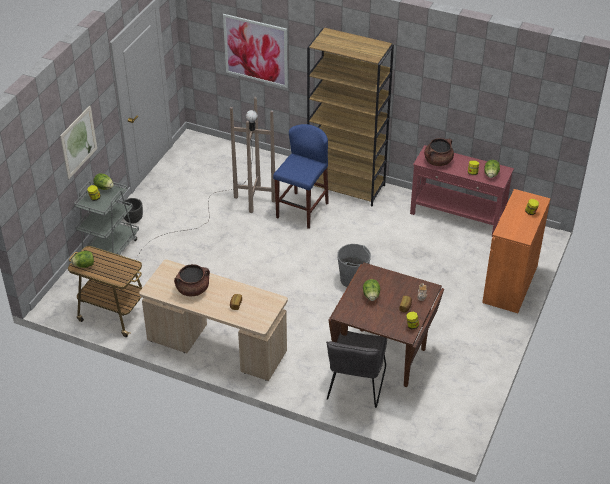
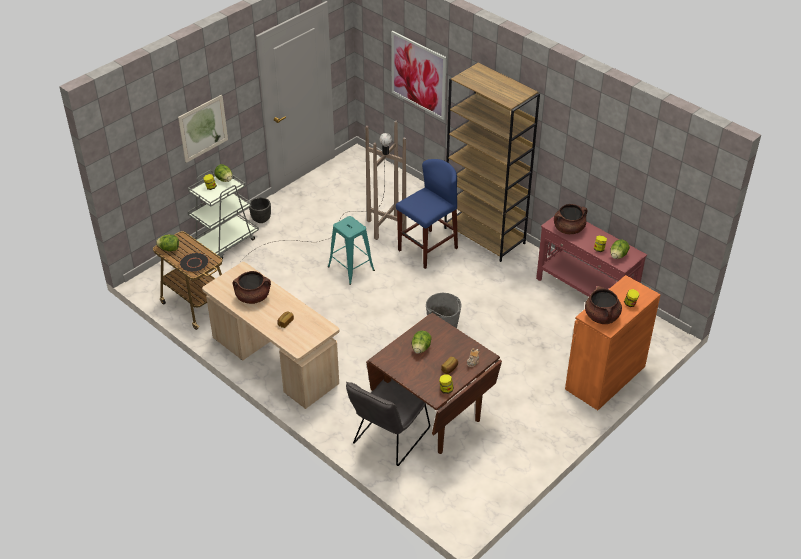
camera: 20 degrees right, 0 degrees up
(116, 272) = (194, 263): none -> black plate
(242, 244) = (351, 268): none -> turquoise stool
(514, 229) = (602, 317): none -> brown cooking pot

